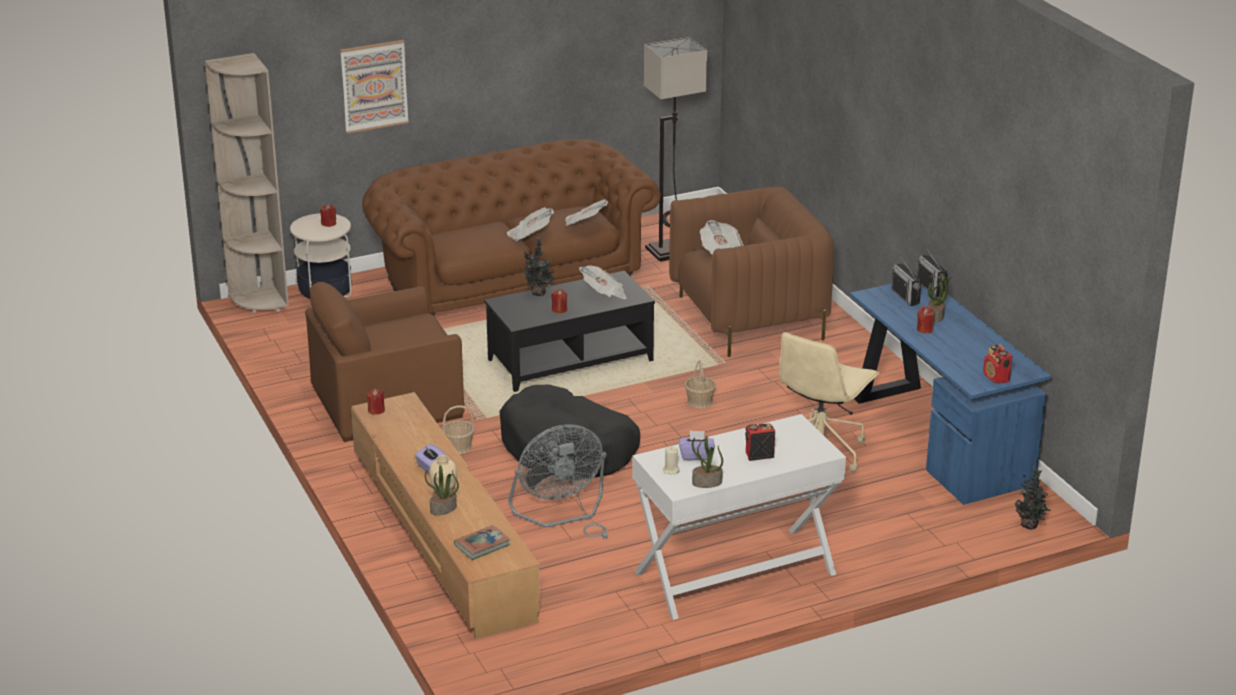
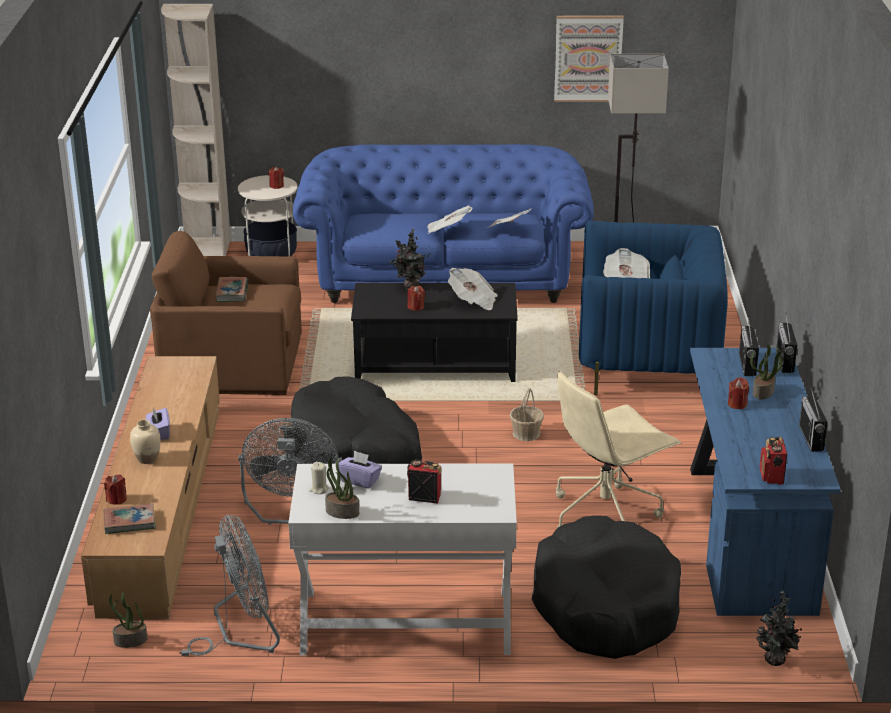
camera: 25 degrees right, 0 degrees up
(374, 86) = (339, 57): picture -> picture (588, 58)
(376, 410) = (165, 365): red candle -> red candle (116, 499)
(383, 331) = (232, 292): none -> book
(443, 509) = (130, 476): potted plant -> potted plant (130, 641)
(458, 447) = (256, 422): basket -> none
(507, 280) = (444, 276): brown sofa -> blue sofa
(602, 612) = (237, 626): none -> grey fan
(750, 318) = (650, 361): brown armchair -> blue armchair
(876, 519) = (605, 605): none -> black dog bed
(999, 343) = (811, 438): none -> radio

